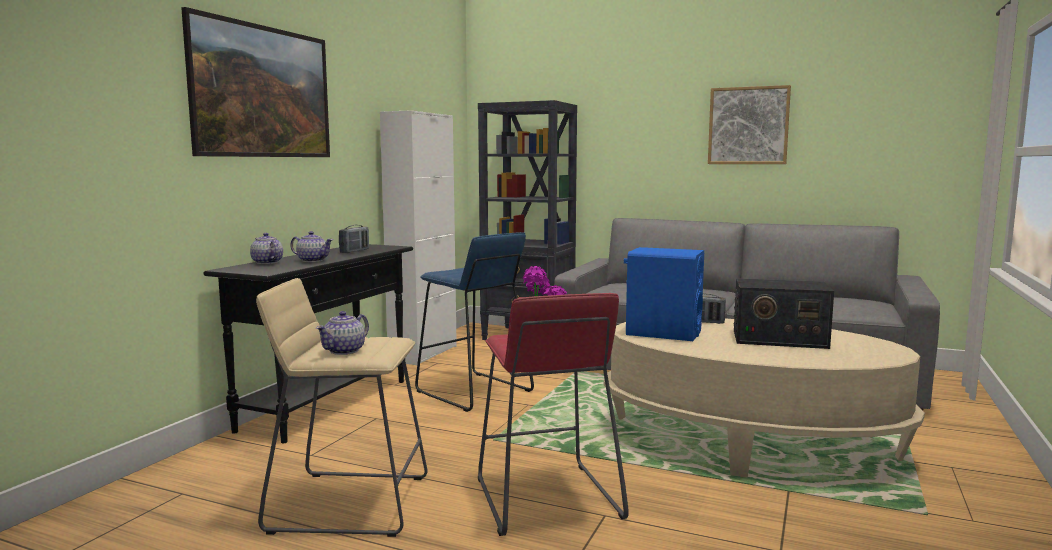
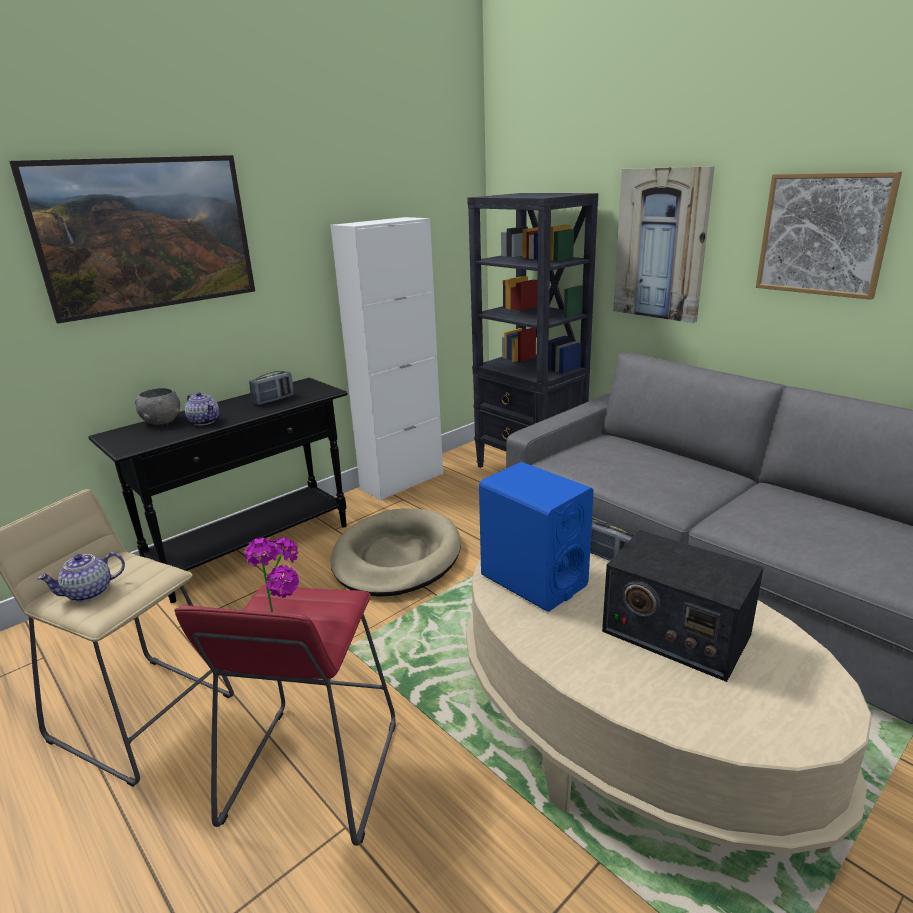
camera: 25 degrees right, 15 degrees up
(267, 262) = (161, 422): teapot -> grey bowl
(473, 392) = (396, 557): blue stool -> beige dog bed
(631, 140) = (661, 244): none -> picture

